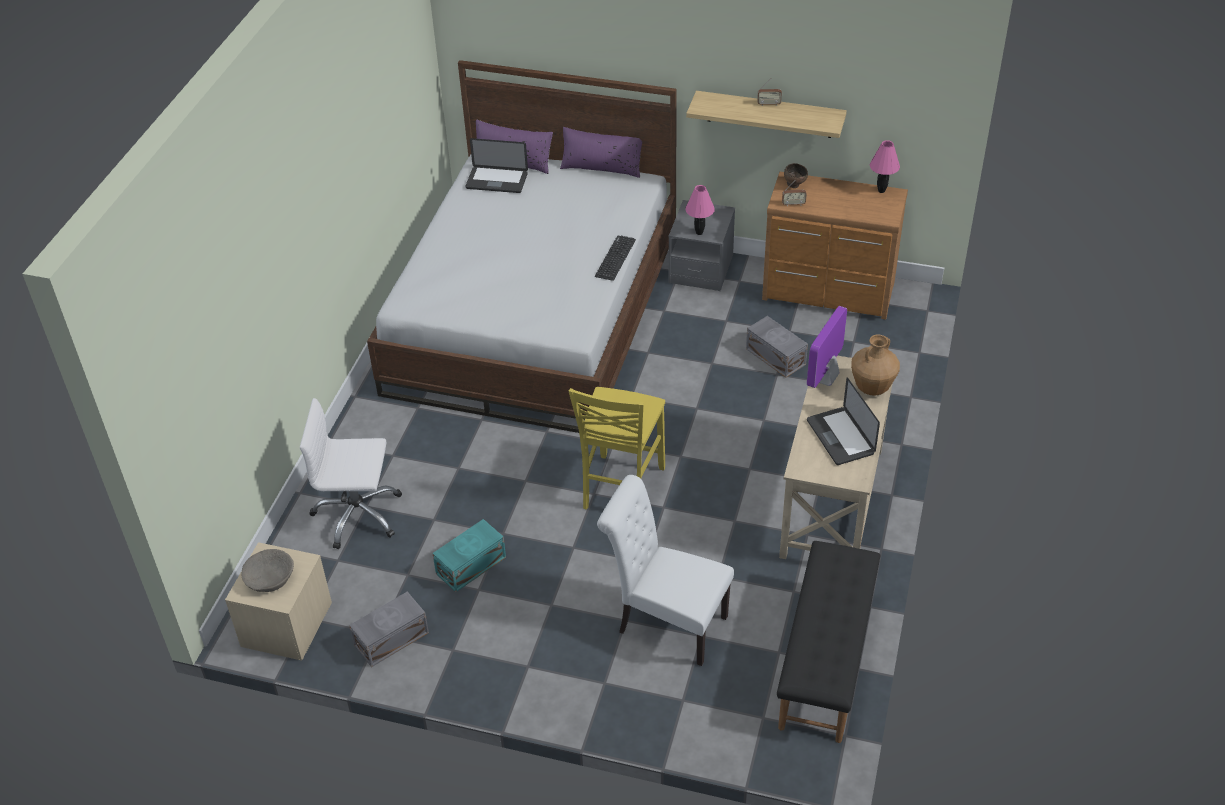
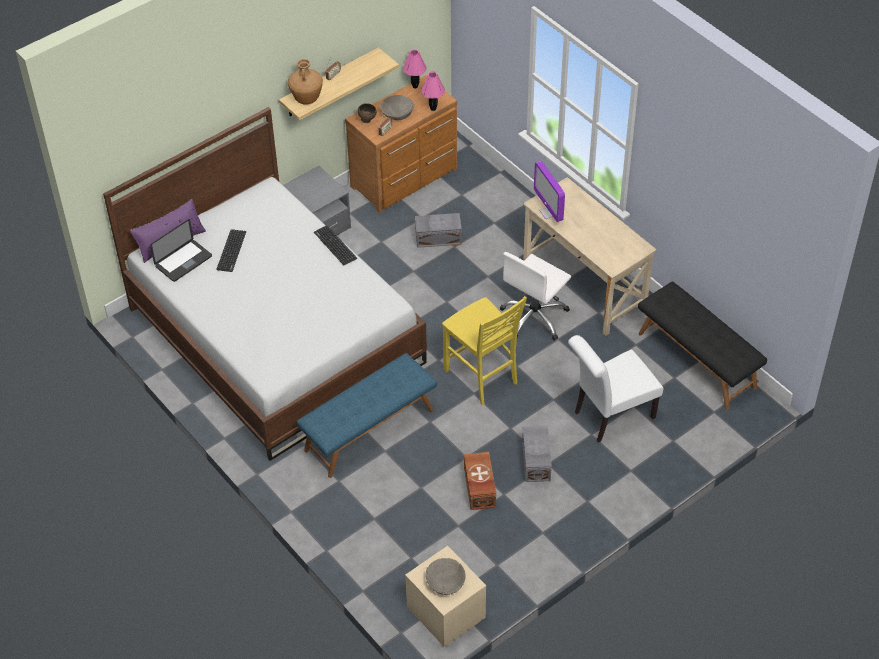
camera: 55 degrees left, 5 degrees up
(357, 515) = (378, 527): white office chair -> white office chair (534, 317)
(390, 639) = (506, 561): grey storage box -> grey storage box (535, 461)
(469, 565) = (479, 488): turquoise storage box -> brown storage box
(475, 442) = (369, 430): none -> blue bench
(539, 200) = (231, 251): none -> keyboard
(602, 167) = (229, 200): purple pillow -> none
(699, 233) = (326, 196): pink table lamp -> pink table lamp (433, 109)
(828, 198) = (397, 113): none -> beige bowl
(840, 437) = (603, 235): laptop -> none
(872, 388) = (576, 198): brown vase -> brown vase (306, 99)

